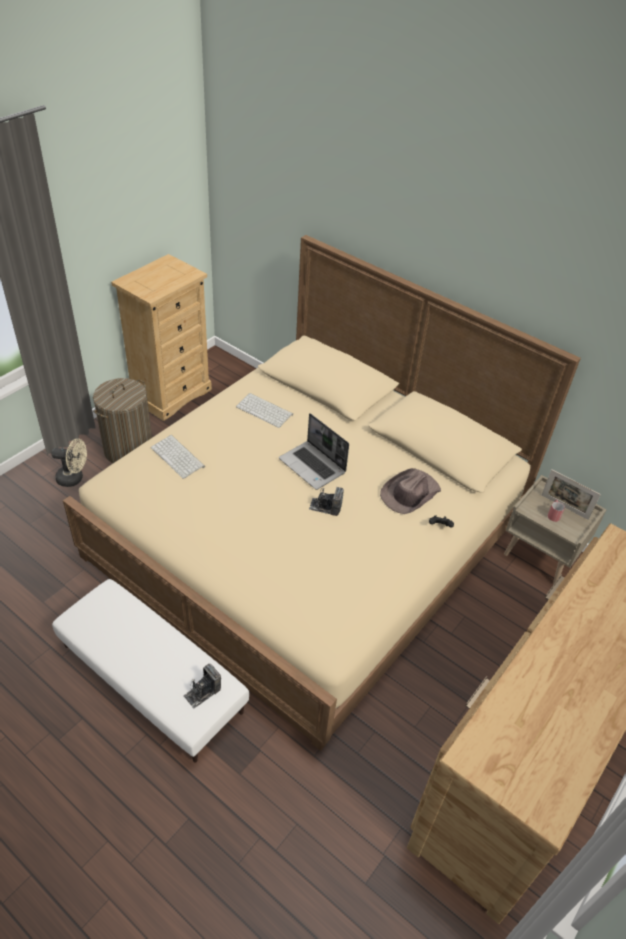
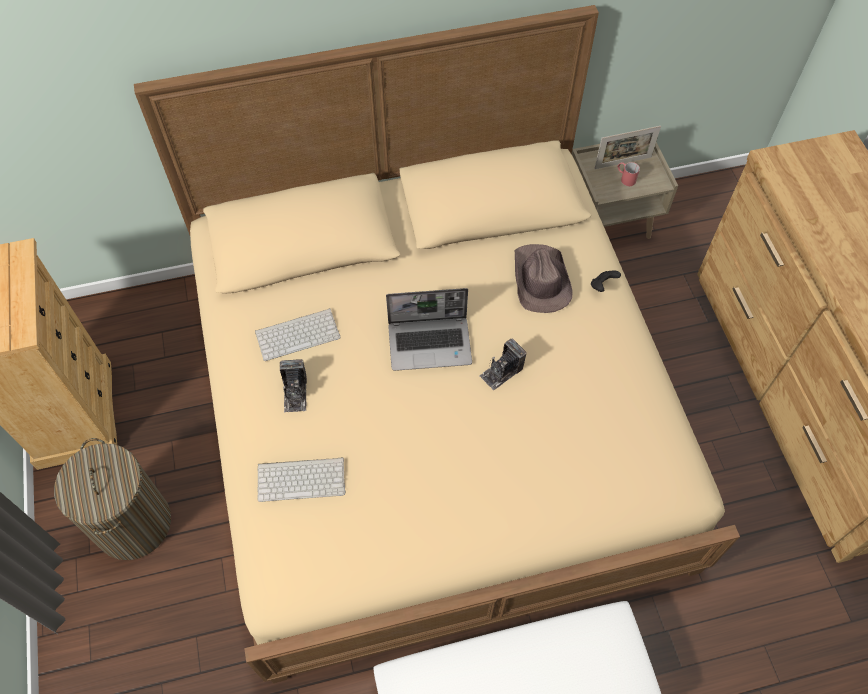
camera: 50 degrees left, 15 degrees up
(74, 478) = (129, 620): beige fan -> none
(202, 692) = (607, 651): camera -> camera (295, 393)

